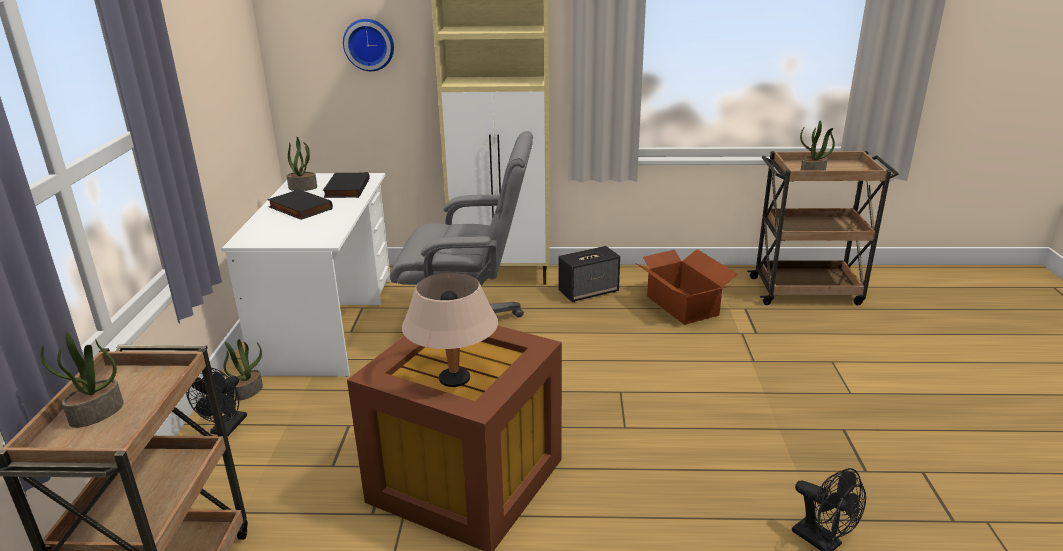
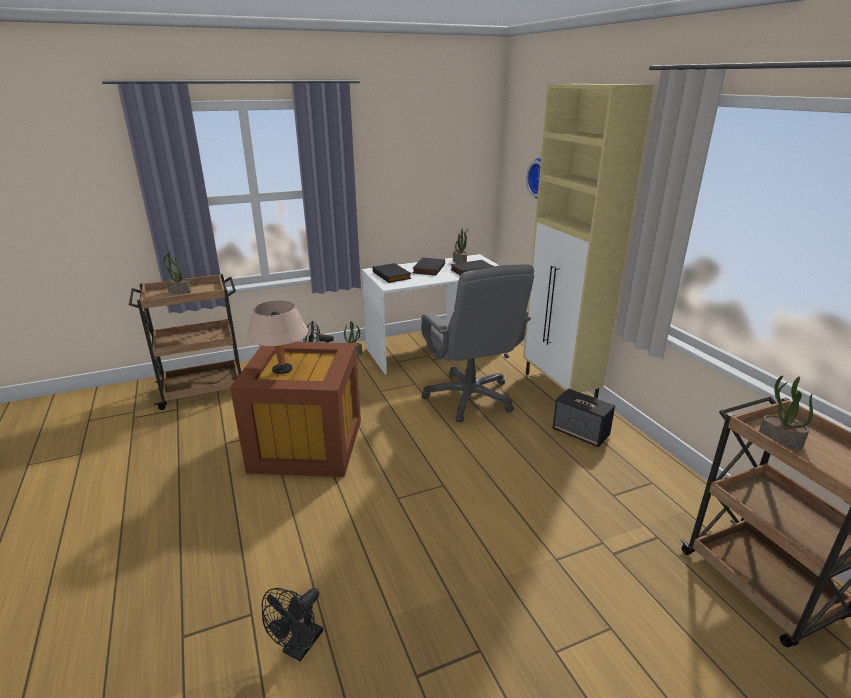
camera: 65 degrees right, 0 degrees up
(288, 232) = (392, 275): none -> black book
(682, 305) = (616, 491): cardboard box -> none

